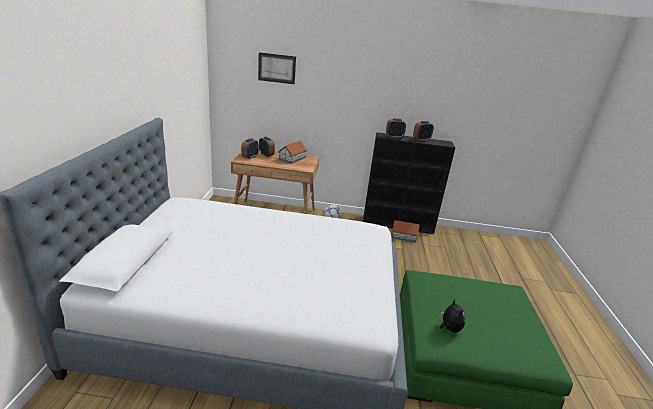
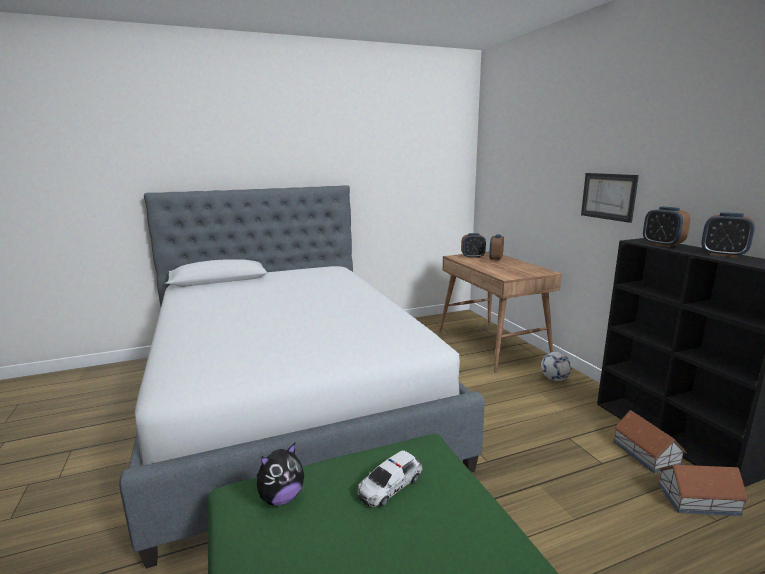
camera: 65 degrees right, 10 degrees down
(277, 68) = (529, 144): picture -> picture (608, 196)
(292, 158) = (517, 267): toy house -> toy house (699, 500)
(453, 295) = (389, 485): none -> toy car

